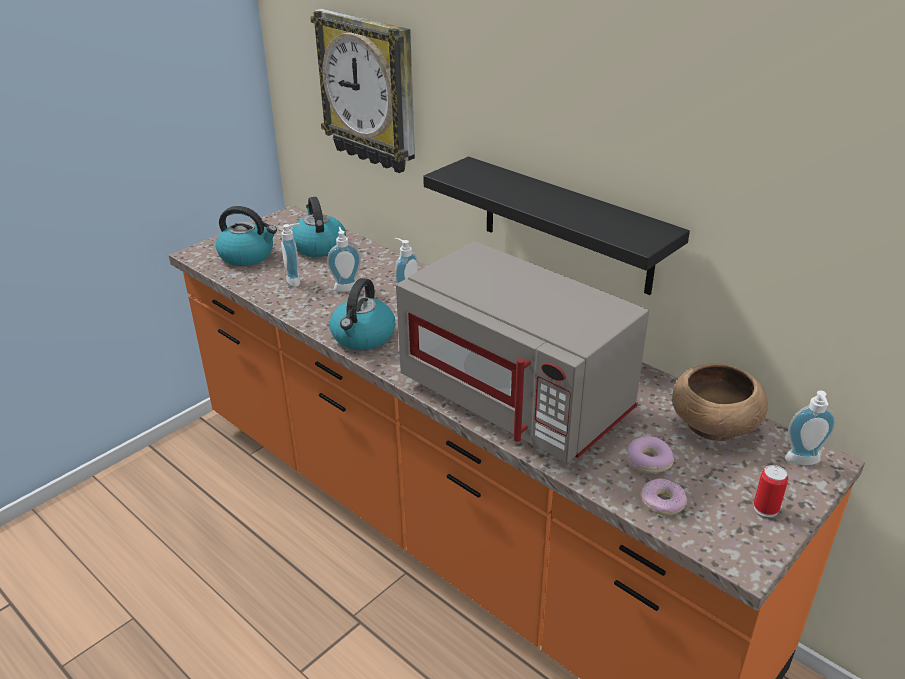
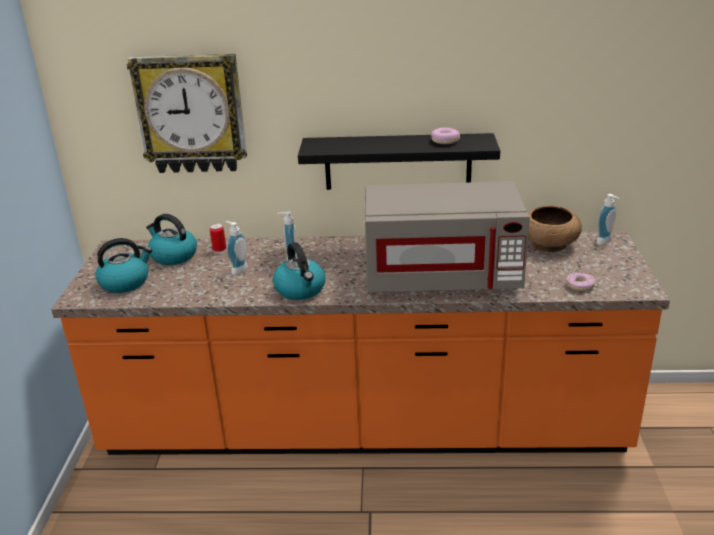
camera: 40 degrees left, 5 degrees down
(296, 280) = (194, 281): soap dispenser -> none
(648, 461) = (547, 273): donut -> donut (445, 141)
(765, 508) = (620, 266): can -> can (219, 250)

